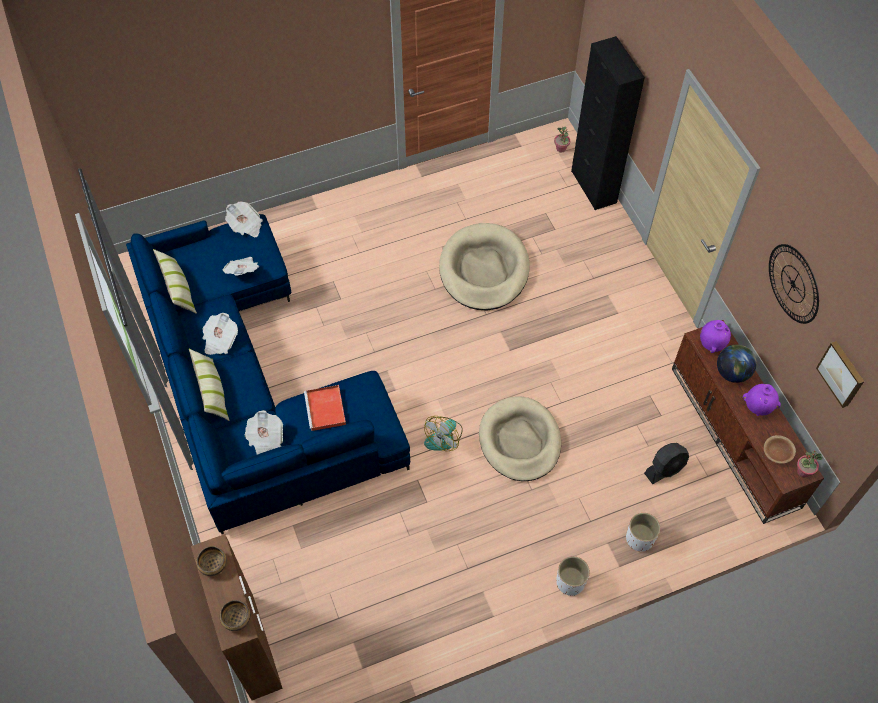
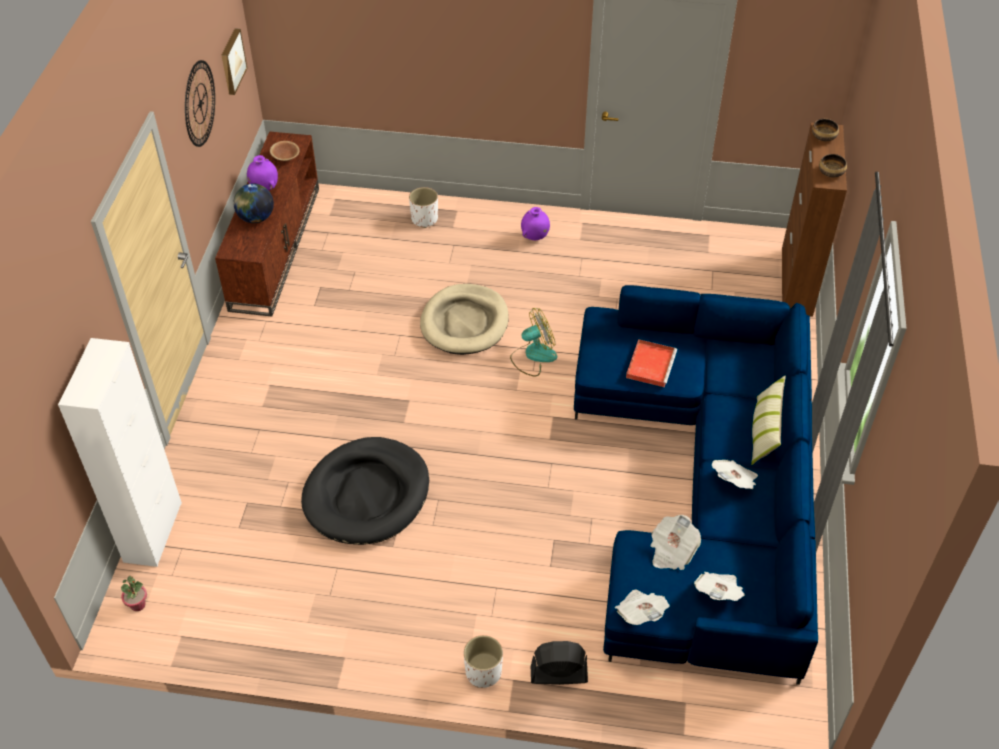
camera: 150 degrees left, 10 degrees down
(178, 289) = (763, 567): pillow -> none
(265, 439) = (725, 364): newspaper -> newspaper (718, 593)
(484, 270) = (367, 494): beige dog bed -> black dog bed
(570, 582) = (504, 217): white planter -> white planter (483, 672)
(593, 187) = (153, 532): black cabinet -> white cabinet
(665, 469) = (357, 251): black fan -> black fan (558, 674)
(711, 344) = (248, 244): purple vase -> purple vase (535, 237)
(803, 471) = (280, 140): potted plant -> none

